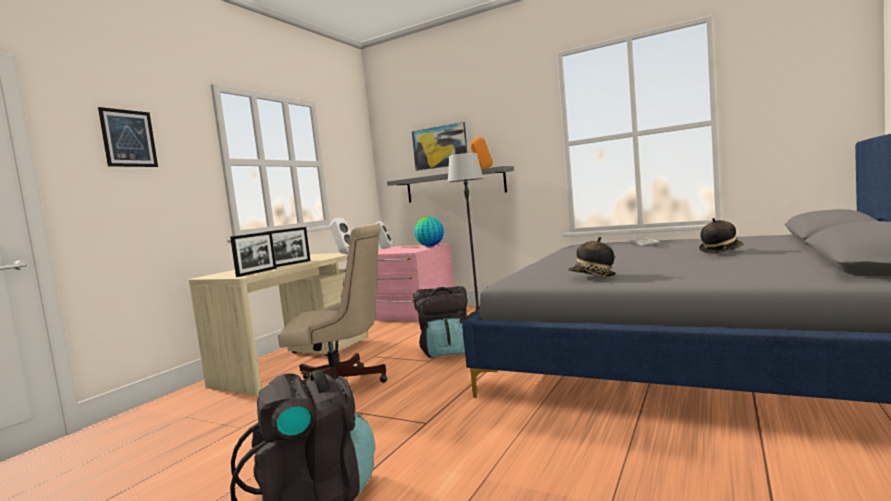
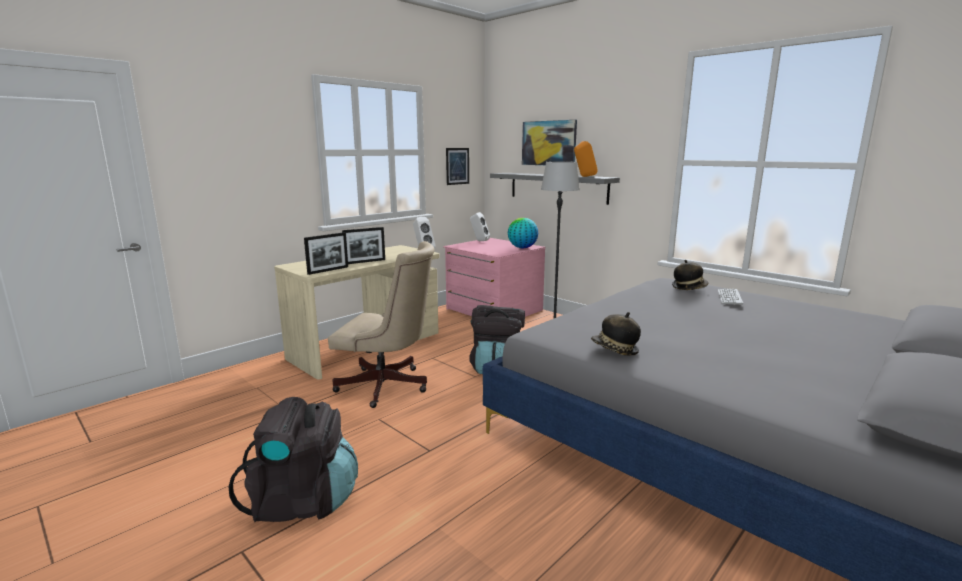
camera: 15 degrees right, 10 degrees up
(129, 138) = (229, 133): picture -> picture (457, 166)
(720, 250) = (792, 338): hat -> hat (689, 287)

